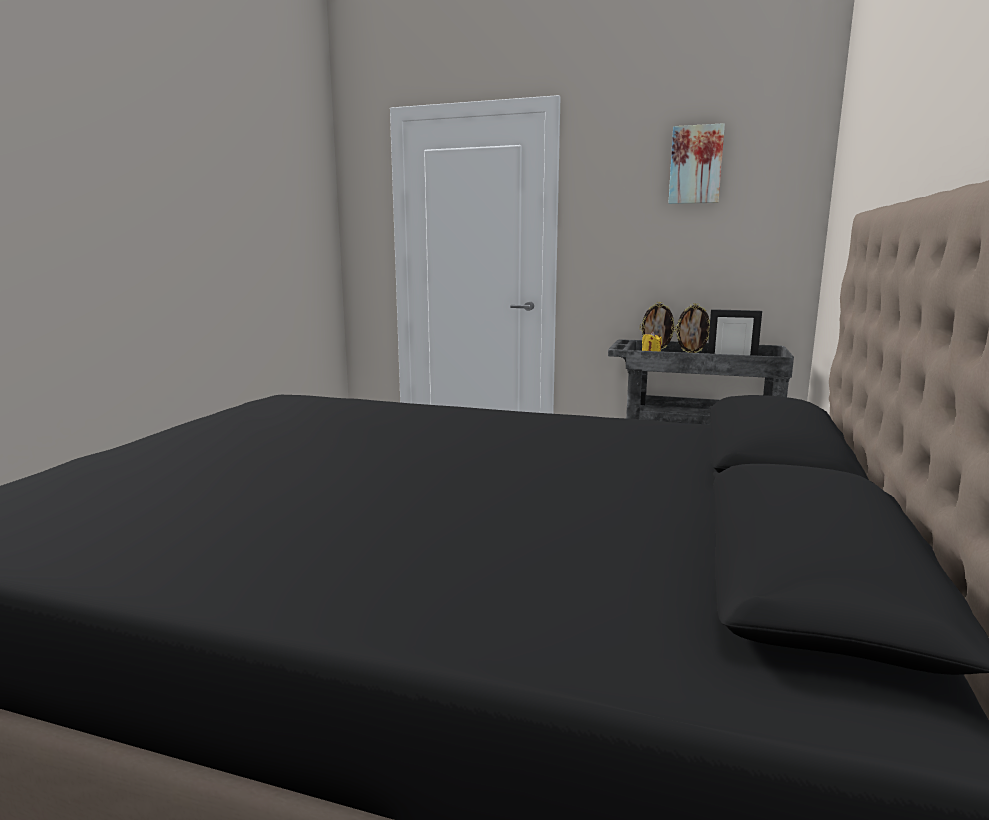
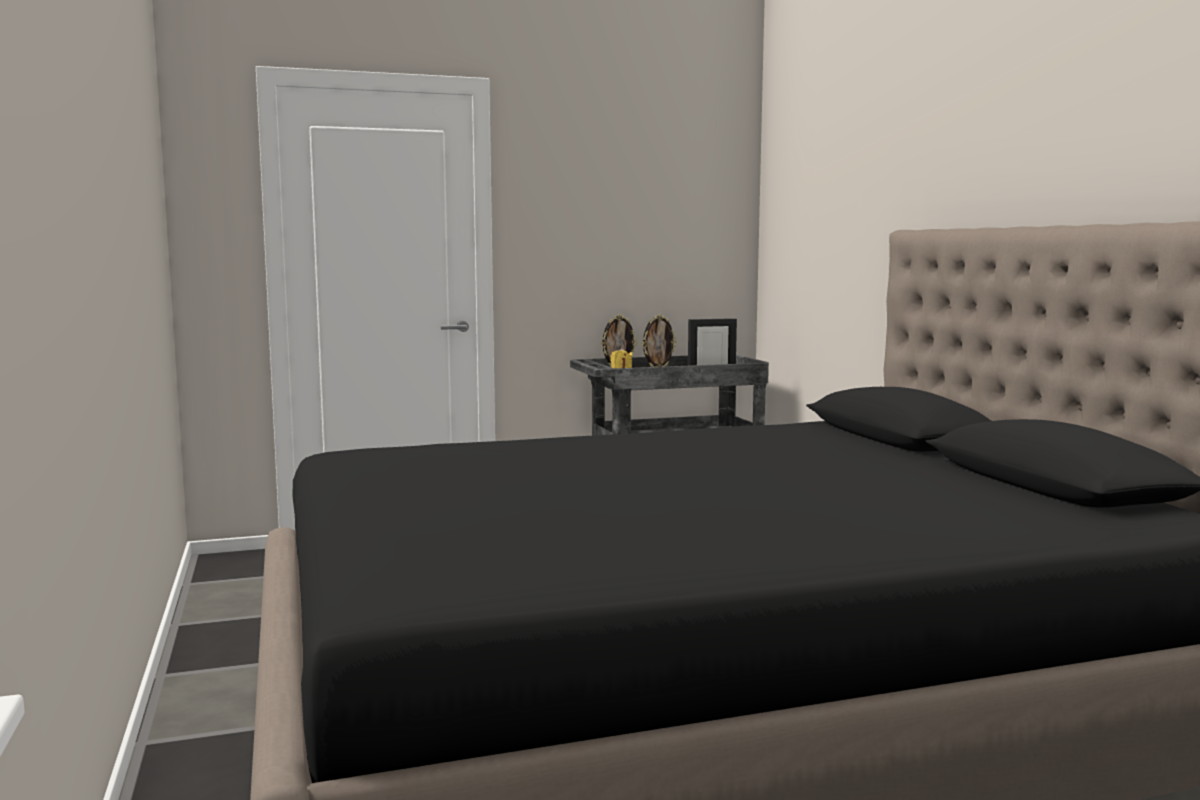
camera: 35 degrees left, 5 degrees down
(696, 165) = (639, 167): picture -> none

